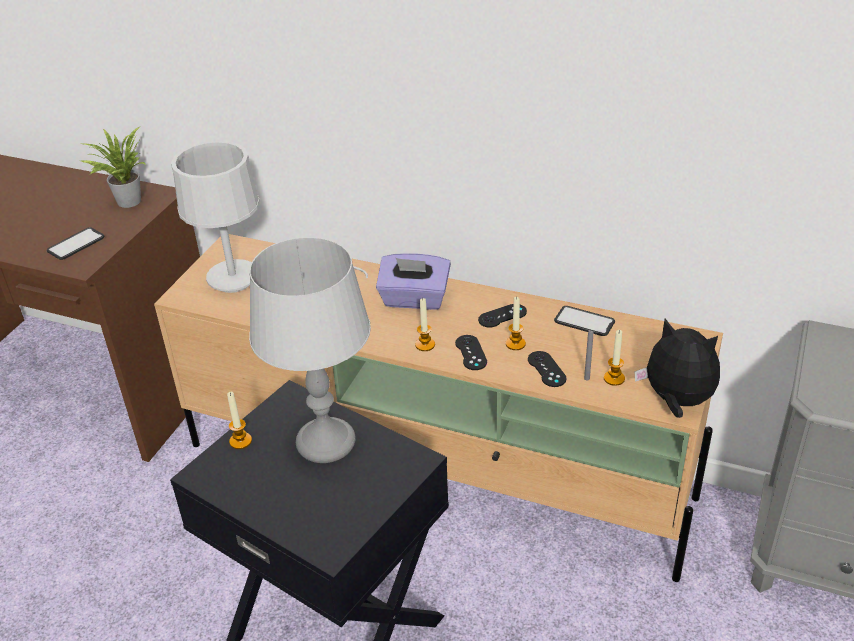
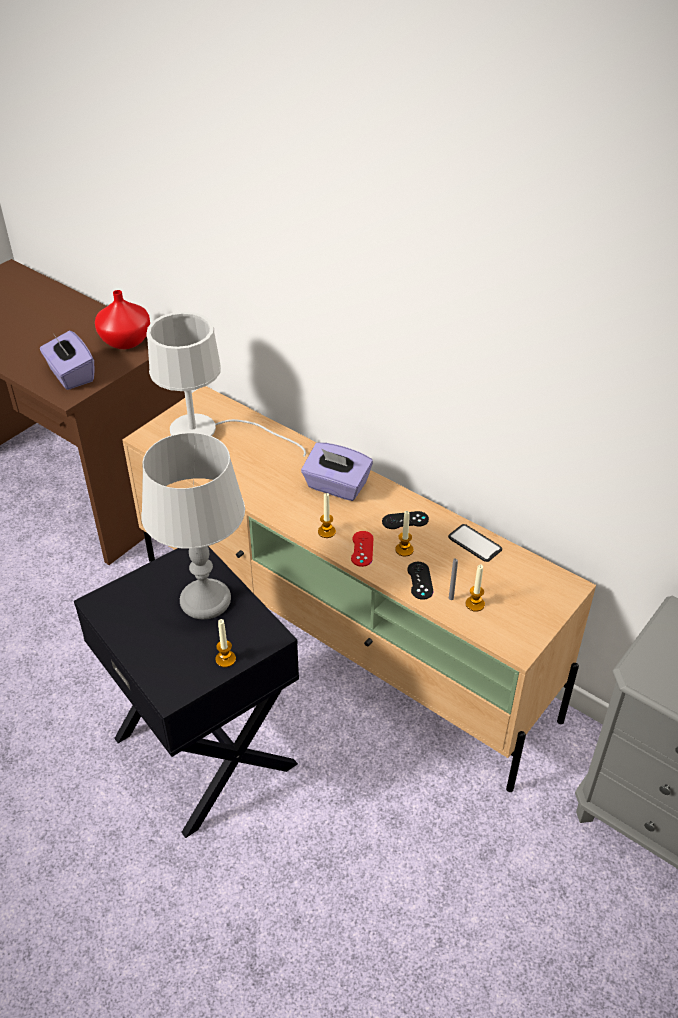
camera: 15 degrees right, 5 degrees up
(76, 244) = (70, 375): phone -> purple tissue box
(126, 201) = (125, 342): potted plant -> red vase
(240, 441) = (139, 582): candle -> candle (225, 659)
(471, 353) = (362, 549): black game controller -> red game controller
(676, 401) = (519, 640): plush toy -> none

